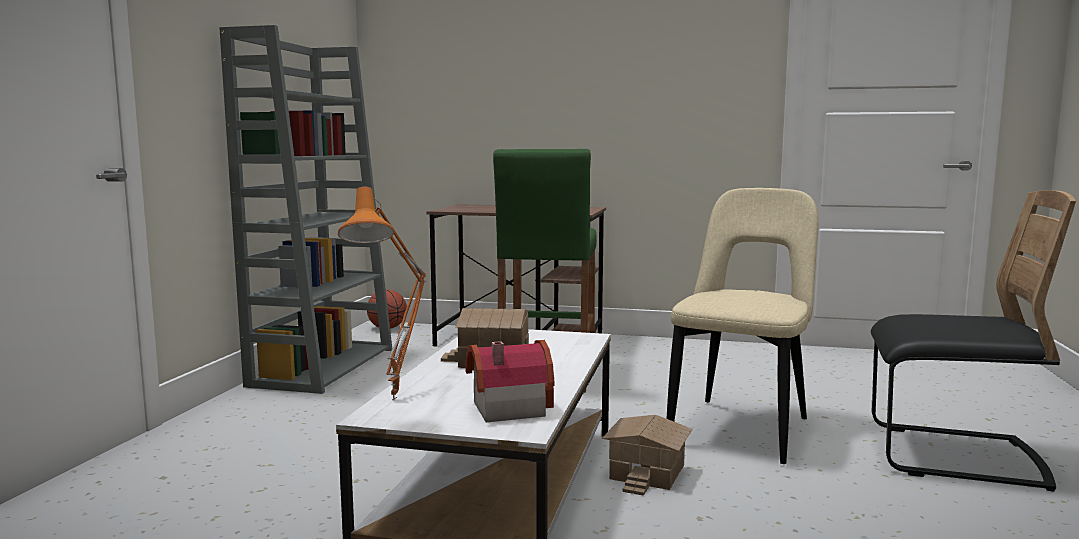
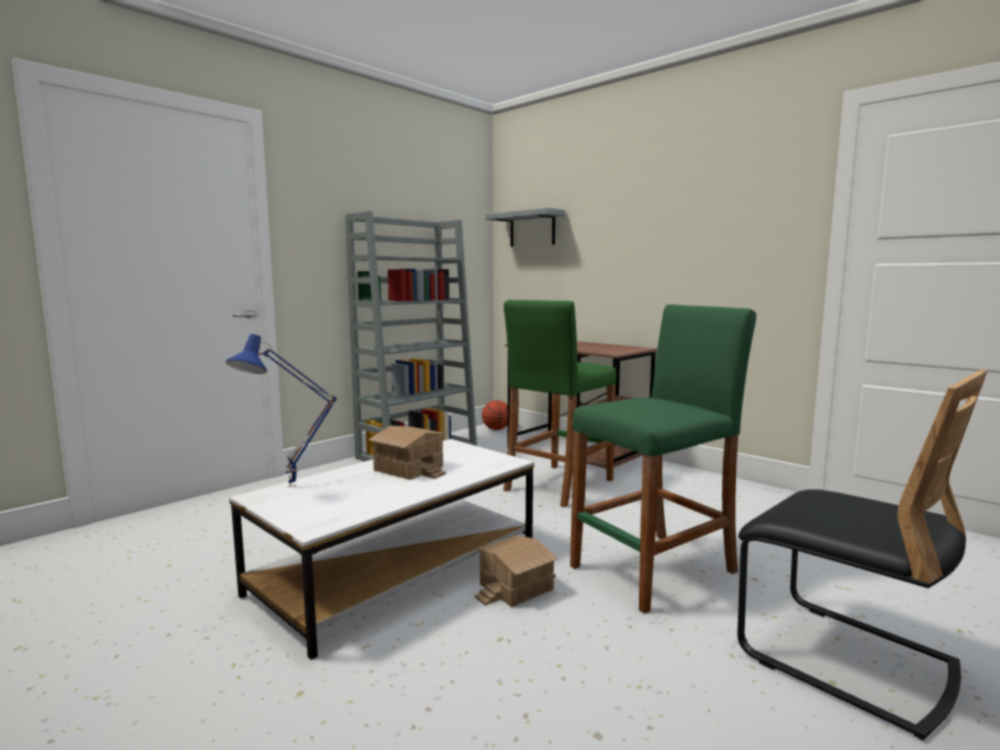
camera: 30 degrees right, 0 degrees up
(398, 399) = (293, 487): orange table lamp -> blue table lamp
(424, 65) = (532, 229): none -> grey shelf
(505, 407) = (337, 508): toy house -> none
(742, 428) = (654, 569): beige chair -> green stool

